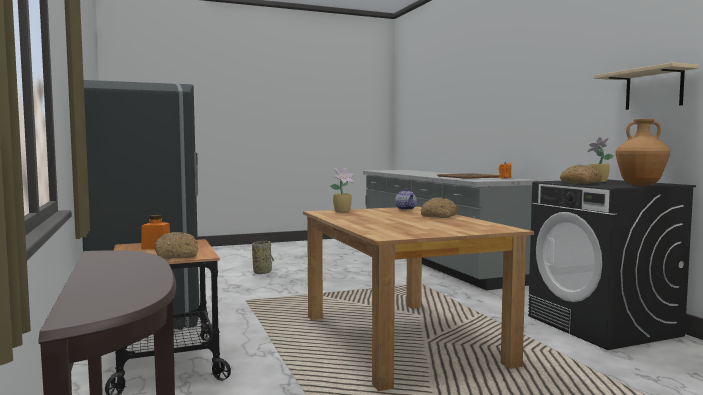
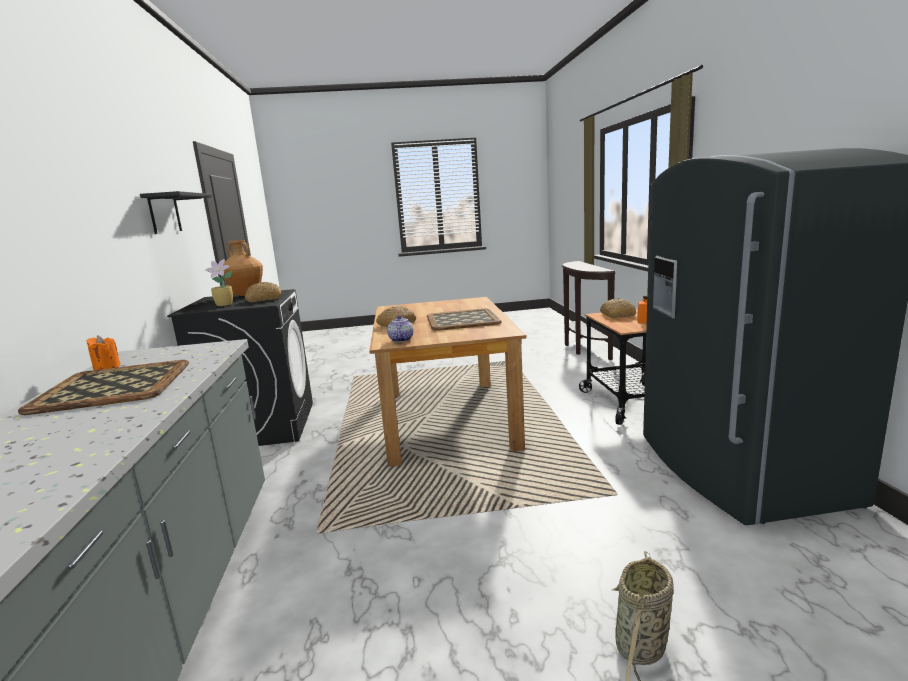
camera: 165 degrees left, 10 degrees up
(343, 211) = (479, 333): potted plant -> none
(371, 218) = (463, 320): none -> tray
(654, 89) = (164, 213): beige shelf -> black shelf

